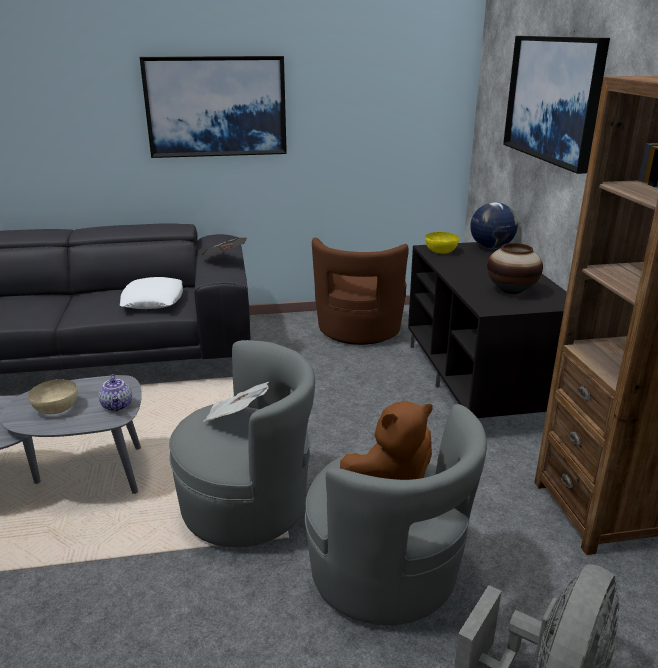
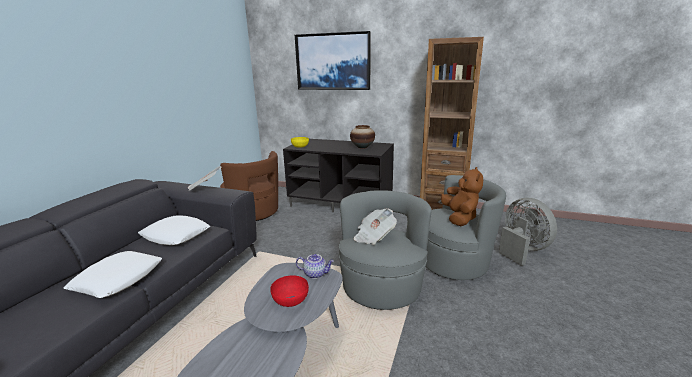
camera: 60 degrees left, 5 degrees down
(56, 408) = (290, 300): beige bowl -> red bowl
(60, 312) = (118, 279): none -> white pillow
(216, 106) = (128, 83): picture -> none
(491, 247) = (311, 140): globe -> none

